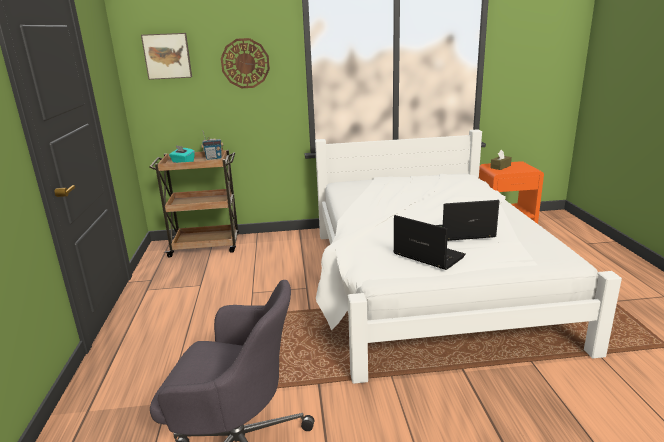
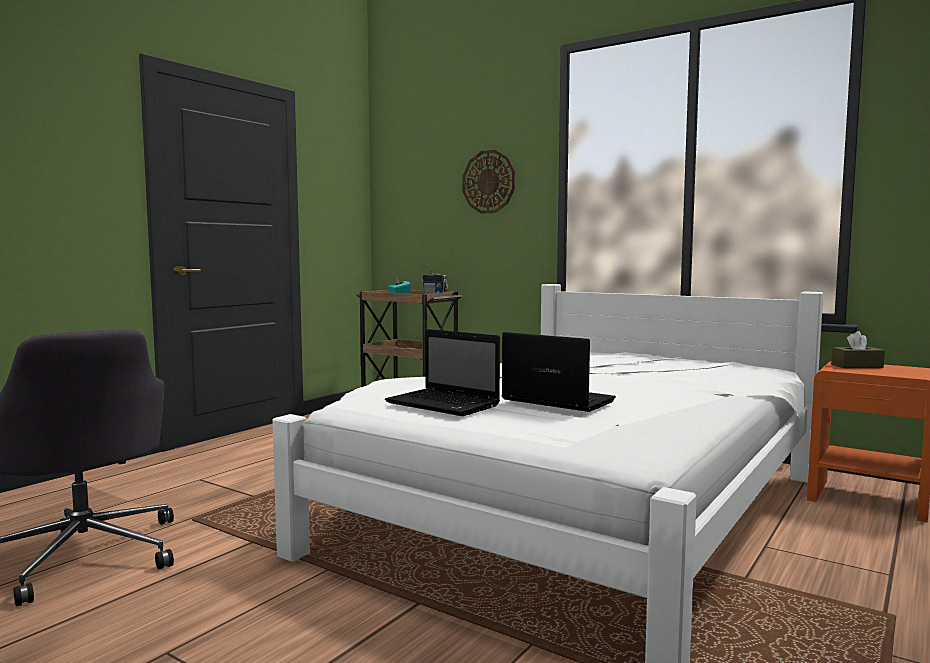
camera: 40 degrees right, 15 degrees down
(167, 56) = (413, 174): picture -> none
(427, 255) = (445, 404): laptop -> laptop turned 135 degrees clockwise

